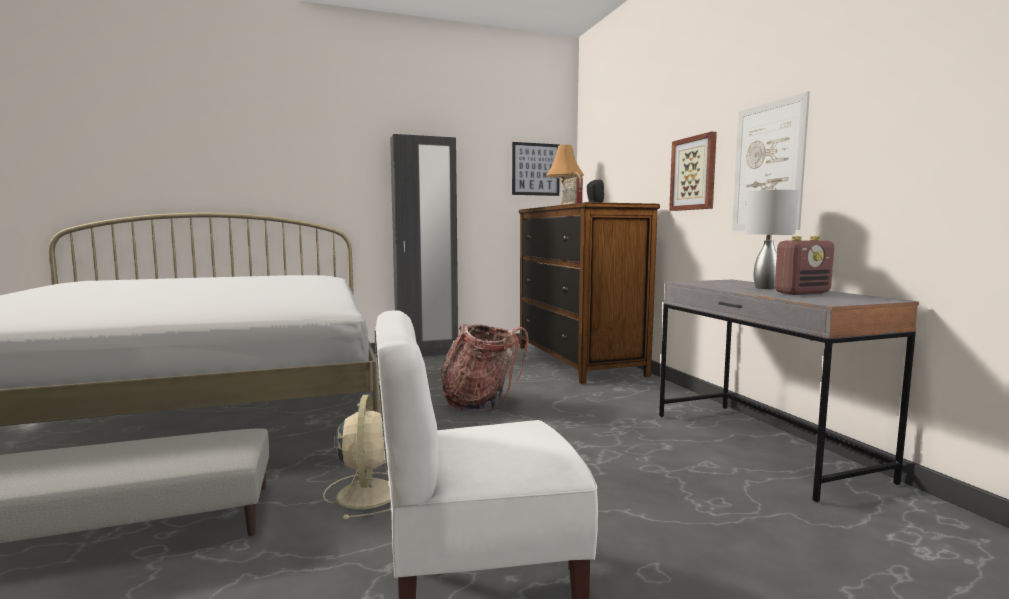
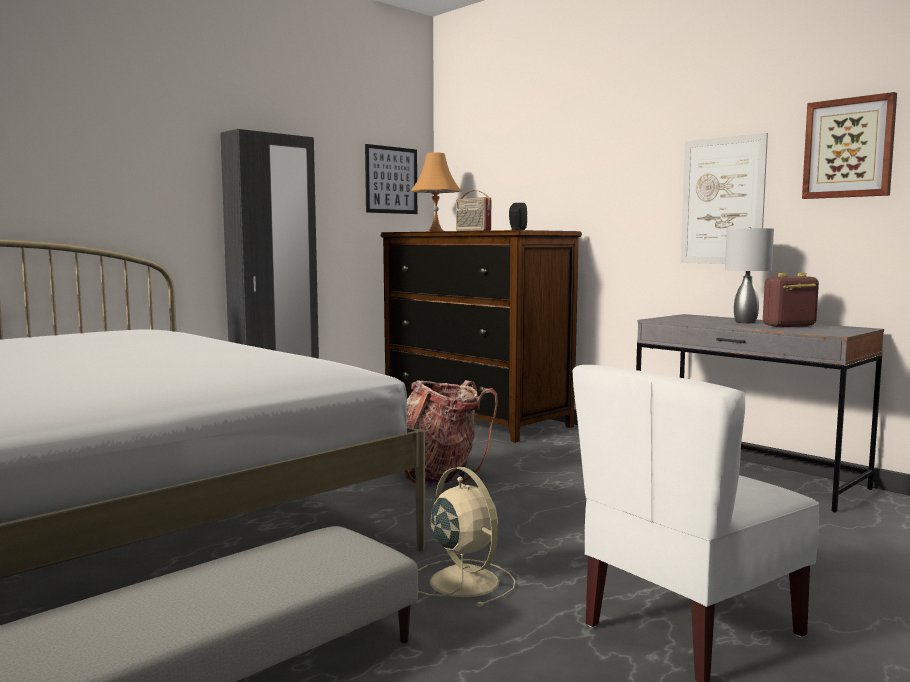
camera: 25 degrees left, 0 degrees up
(694, 173) = (626, 200): picture -> picture (849, 148)
(802, 293) = (788, 326): radio -> radio turned 150 degrees counterclockwise

